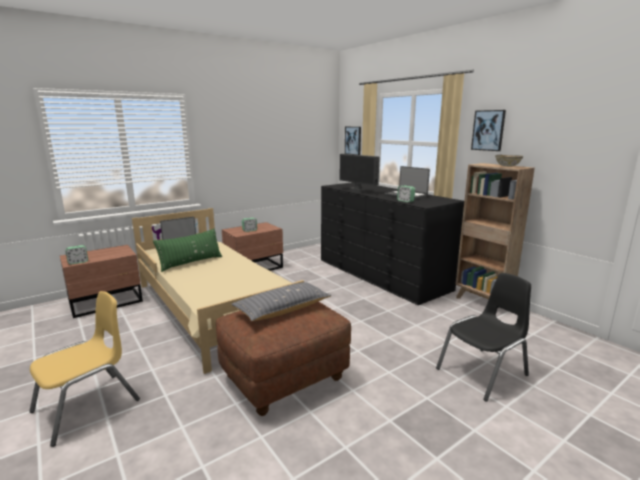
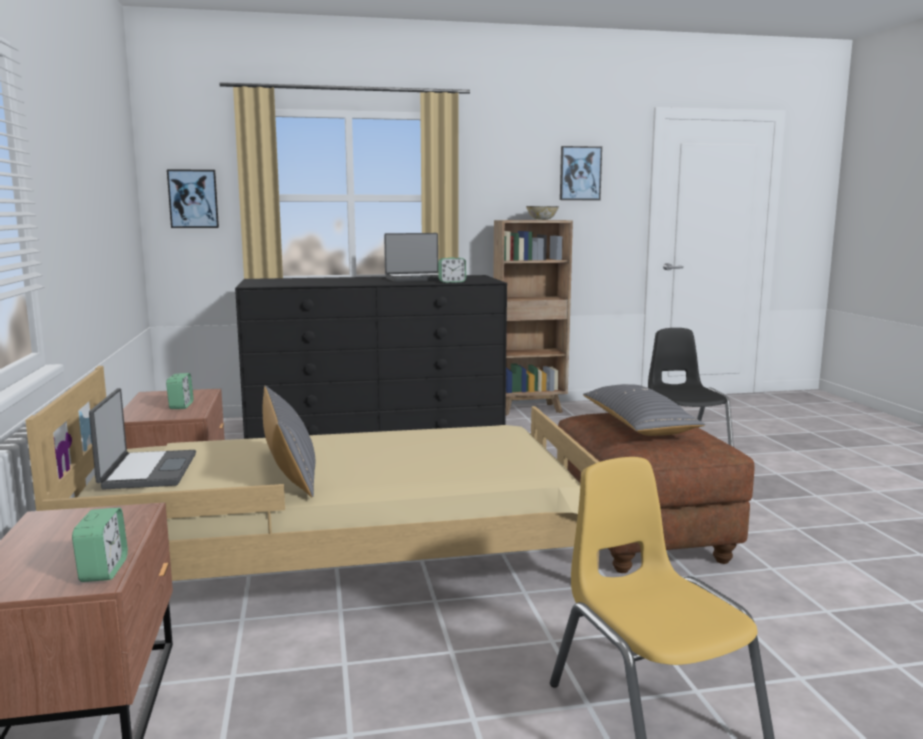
camera: 65 degrees left, 5 degrees down
(191, 262) = (290, 471): green pillow -> grey pillow
(358, 191) = (336, 283): monitor -> none
(488, 130) = (489, 175): picture -> picture (580, 173)

